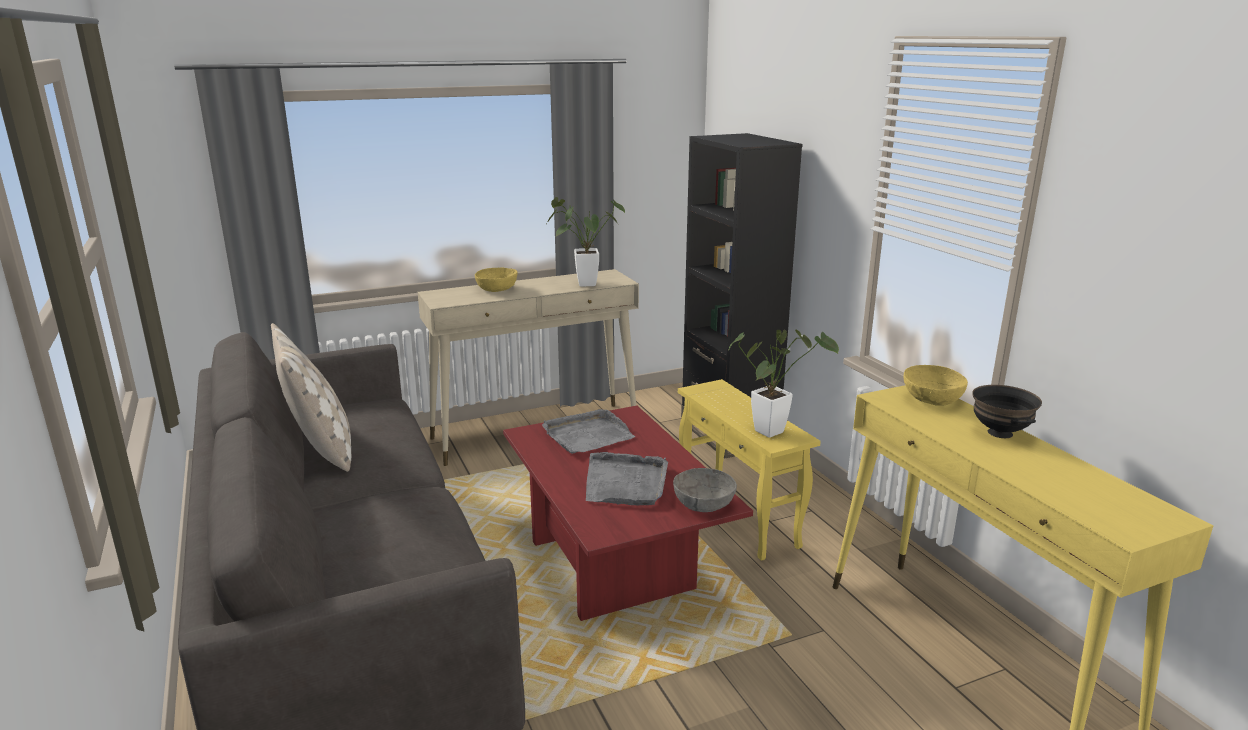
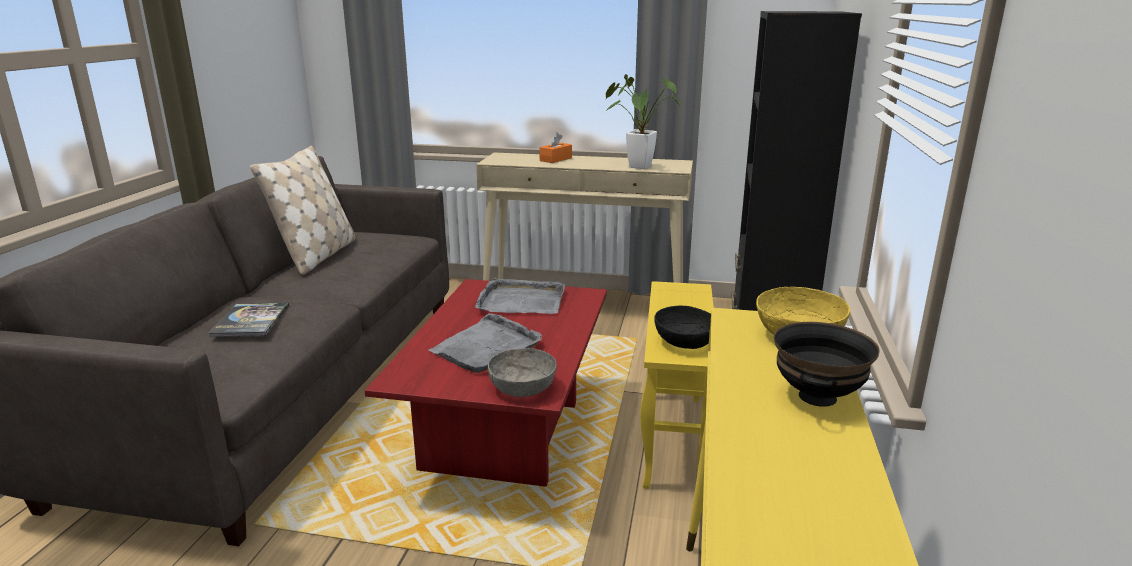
camera: 35 degrees right, 0 degrees up
(391, 530) = (251, 321): none -> book
(497, 289) = (555, 159): yellow bowl -> orange tissue box
(774, 430) = (685, 342): potted plant -> black bowl

